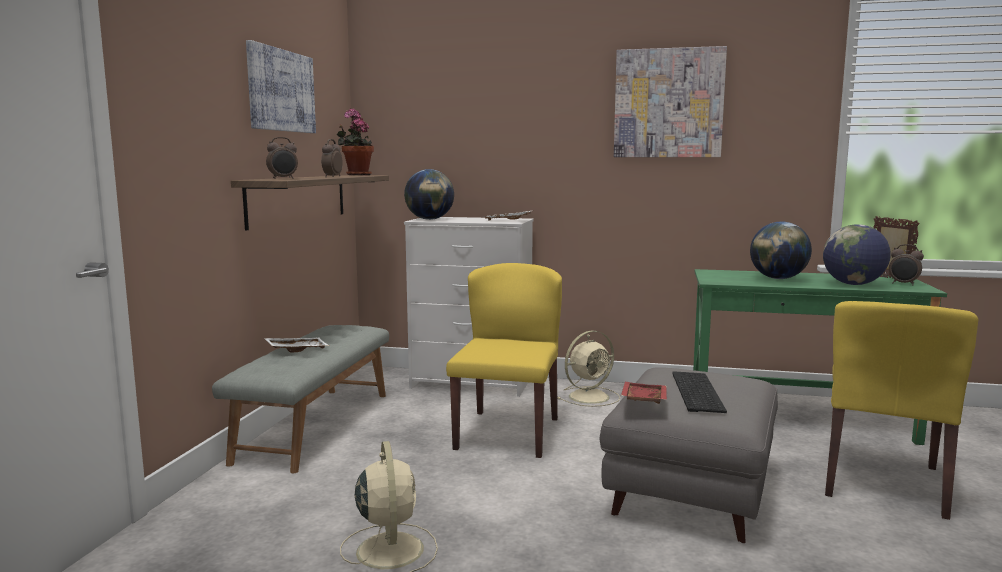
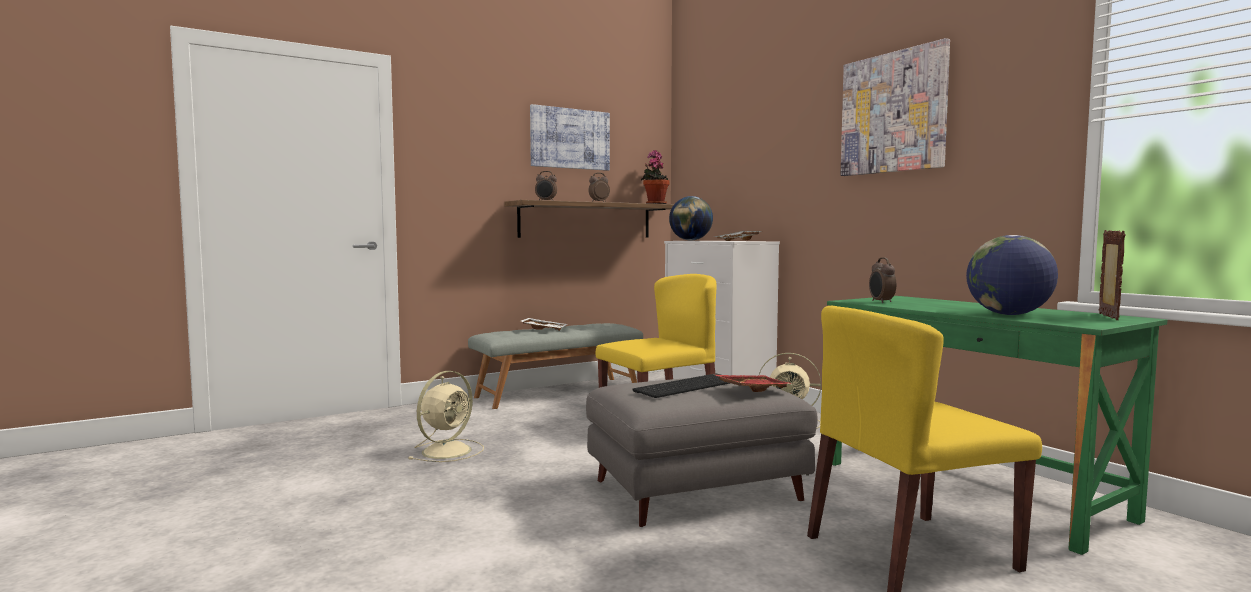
camera: 45 degrees right, 5 degrees down
(642, 400) = (628, 381): red tray -> red tray (751, 389)
(778, 278) = (941, 305): globe -> none
(903, 284) = (1090, 320): alarm clock -> alarm clock (881, 302)

